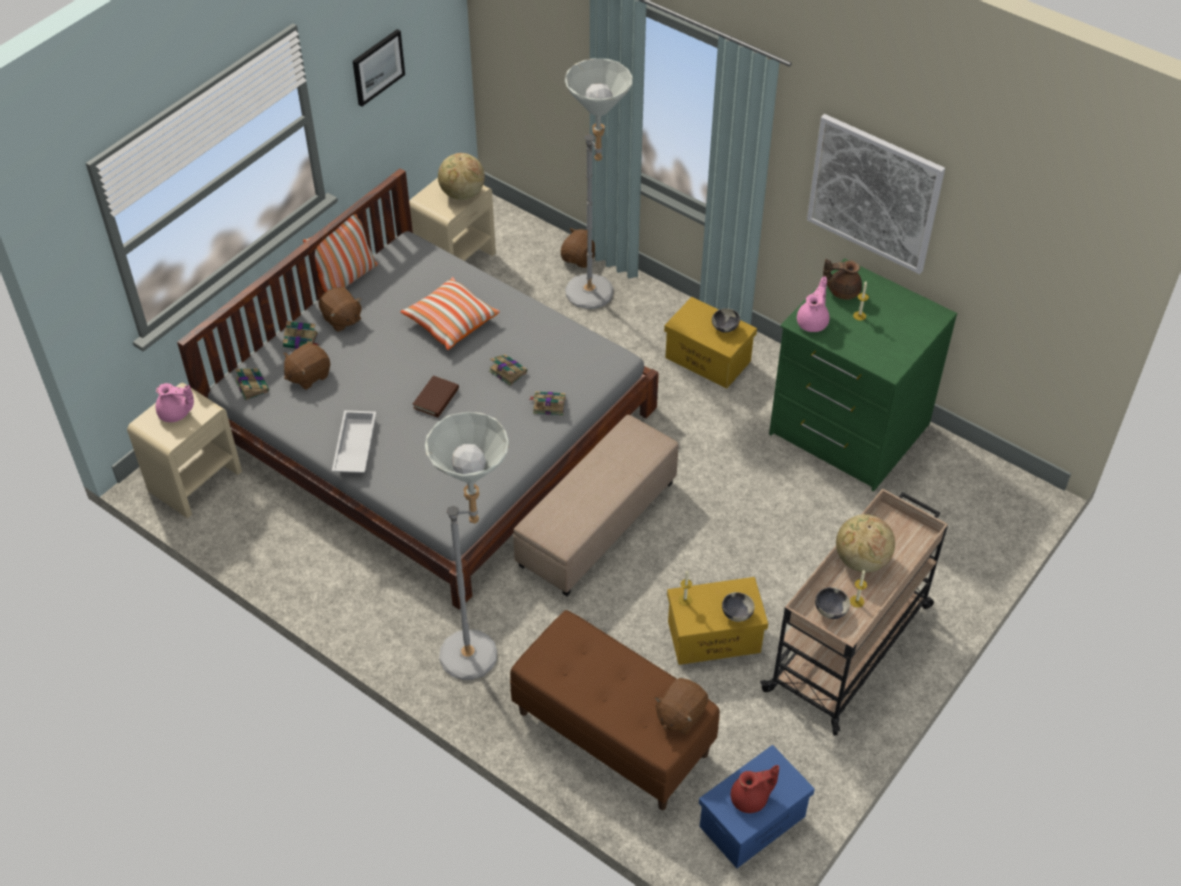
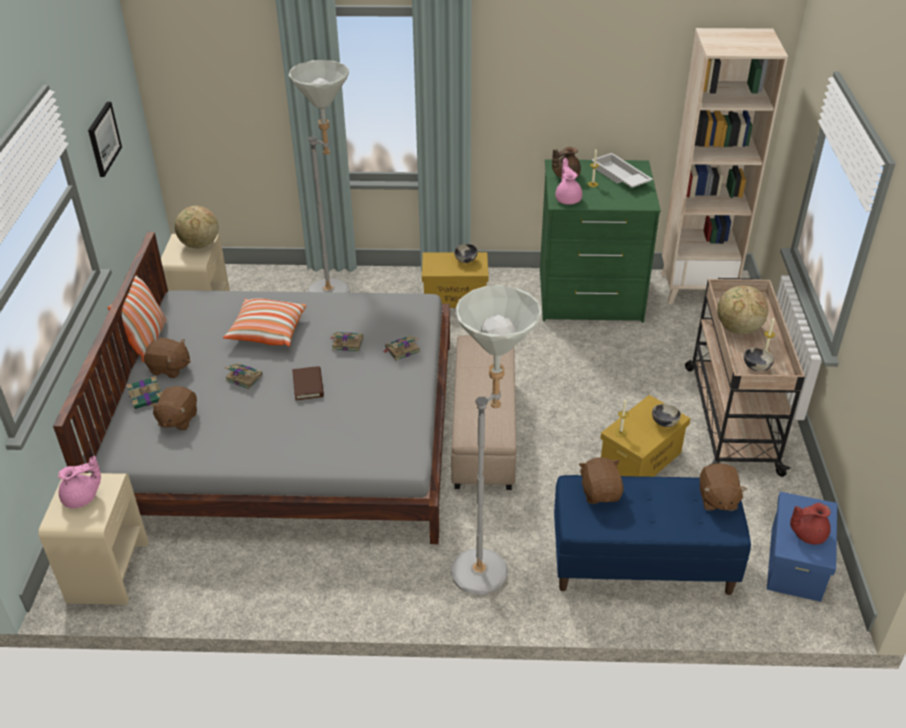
camera: 35 degrees left, 10 degrees down
(252, 385) = (131, 449): book -> book (243, 377)
(354, 447) = (270, 450): white tray -> white tray (619, 176)
(580, 258) = (300, 275): brown plush toy -> brown plush toy (600, 492)
(611, 733) = (641, 564): brown bench -> blue bench
(751, 799) = (807, 534): red teapot -> red teapot turned 135 degrees counterclockwise
(874, 193) = (564, 88): picture -> none
(976, 482) = (696, 289): none -> beige bookcase

